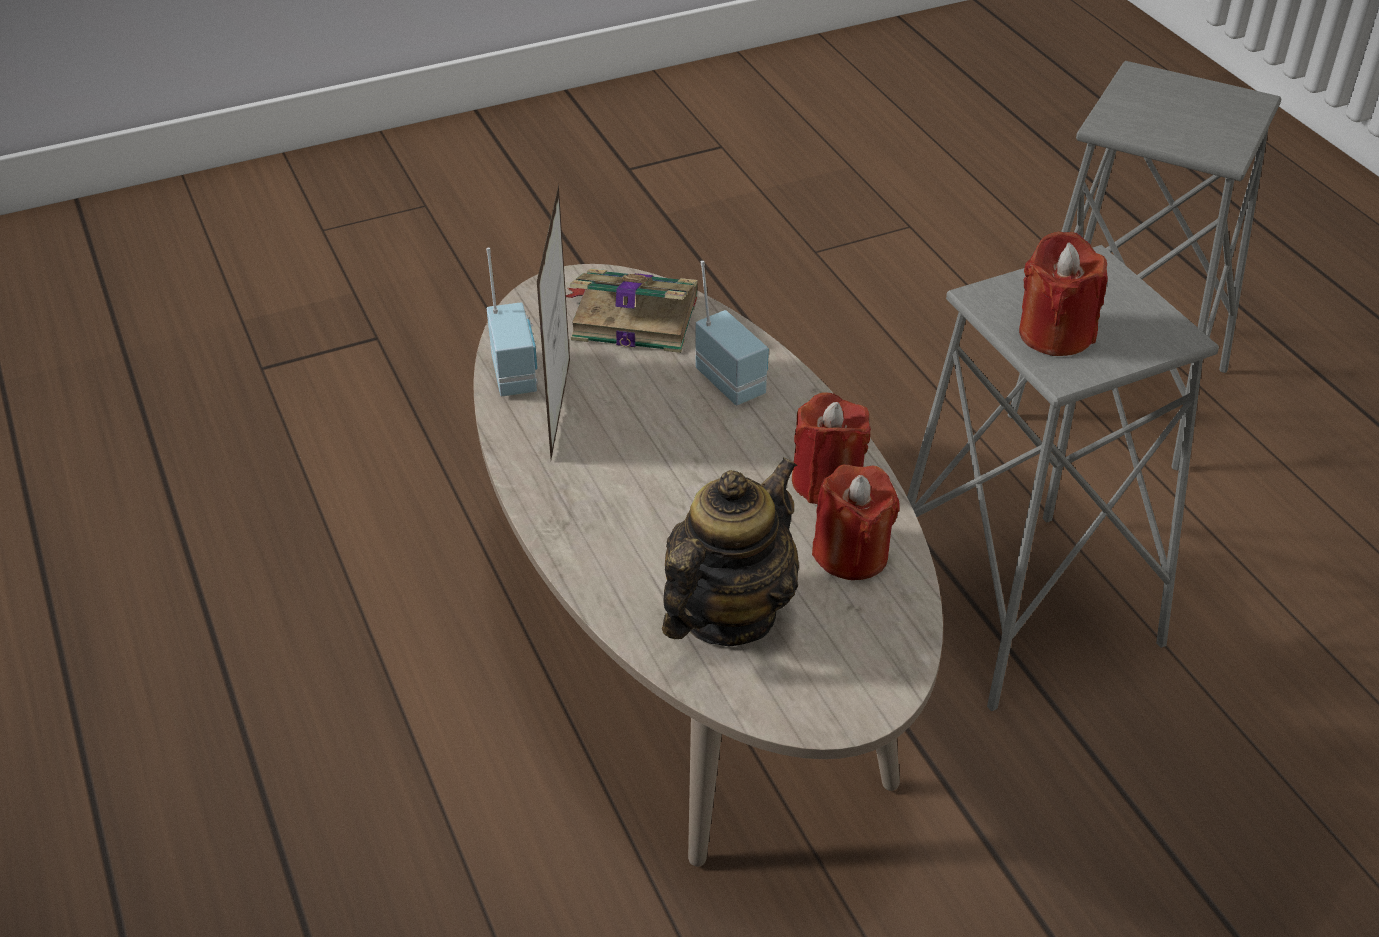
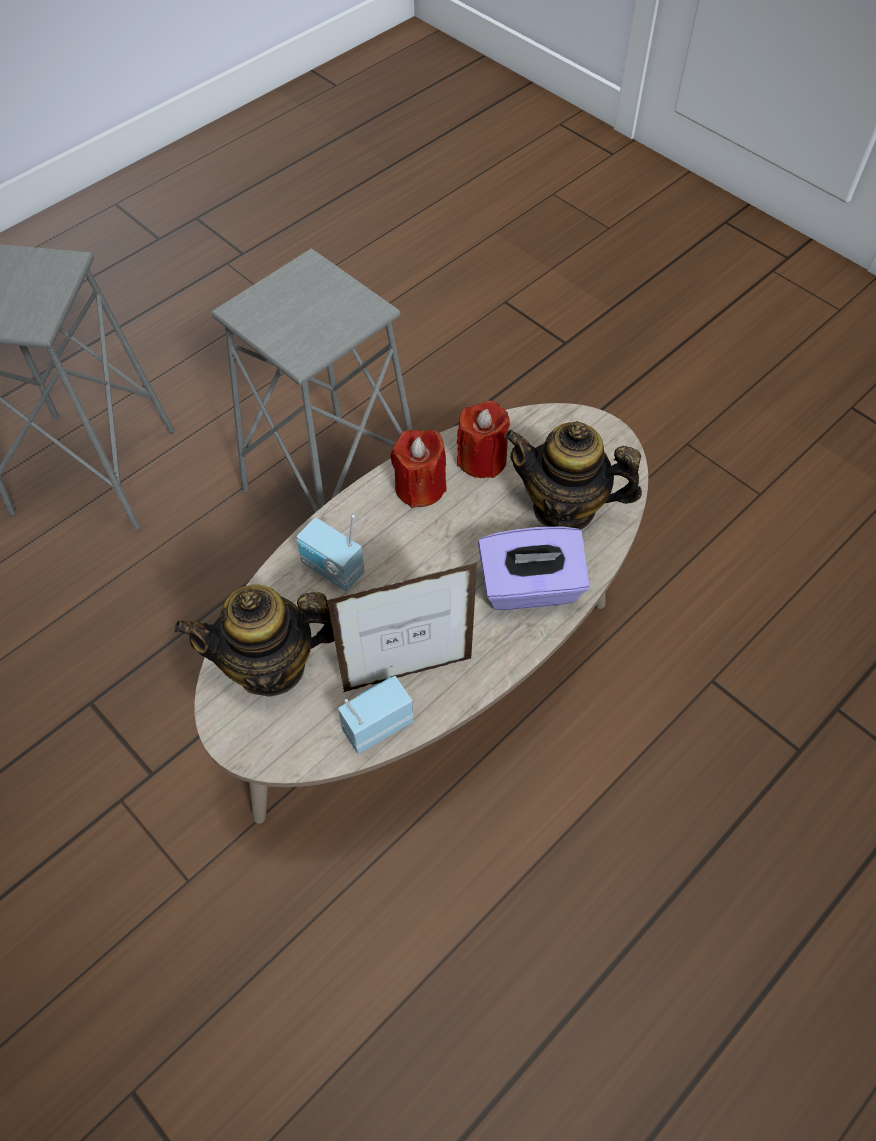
camera: 110 degrees left, 15 degrees up
(616, 540) = (530, 588): none -> purple tissue box
(631, 318) = (271, 666): book -> teapot
(732, 381) = (331, 570): radio -> radio turned 90 degrees counterclockwise
(1055, 333) = (331, 318): red candle -> none

